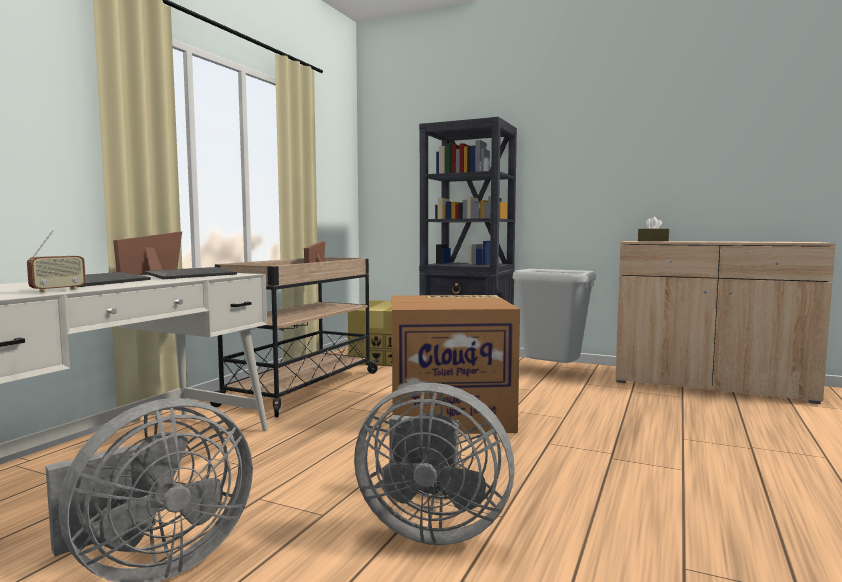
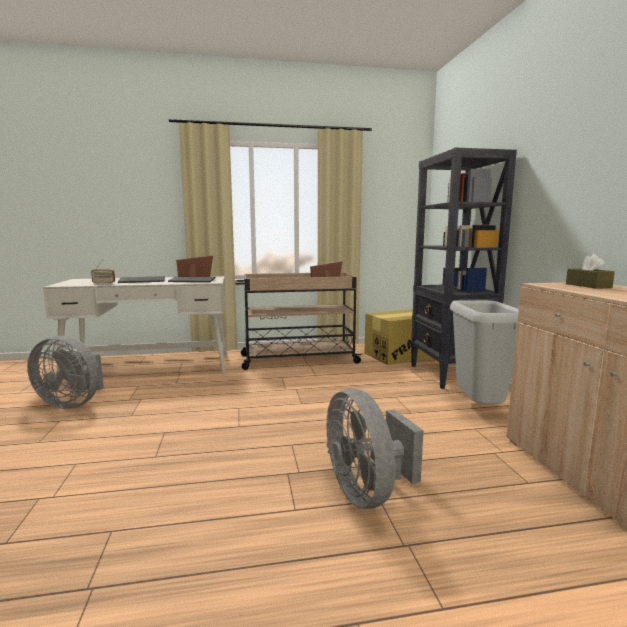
camera: 55 degrees right, 5 degrees up
(431, 528) = (129, 442): grey fan -> grey fan (367, 492)
(450, 413) = (311, 402): cardboard box -> none

